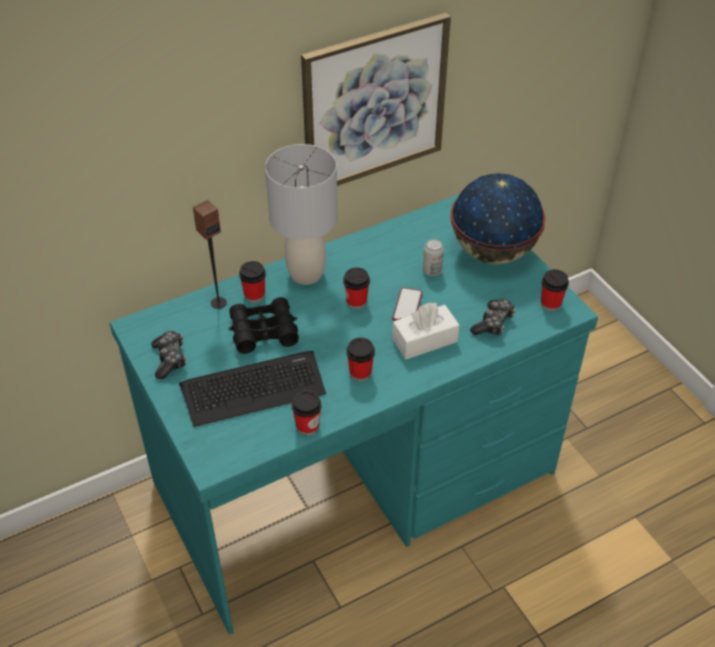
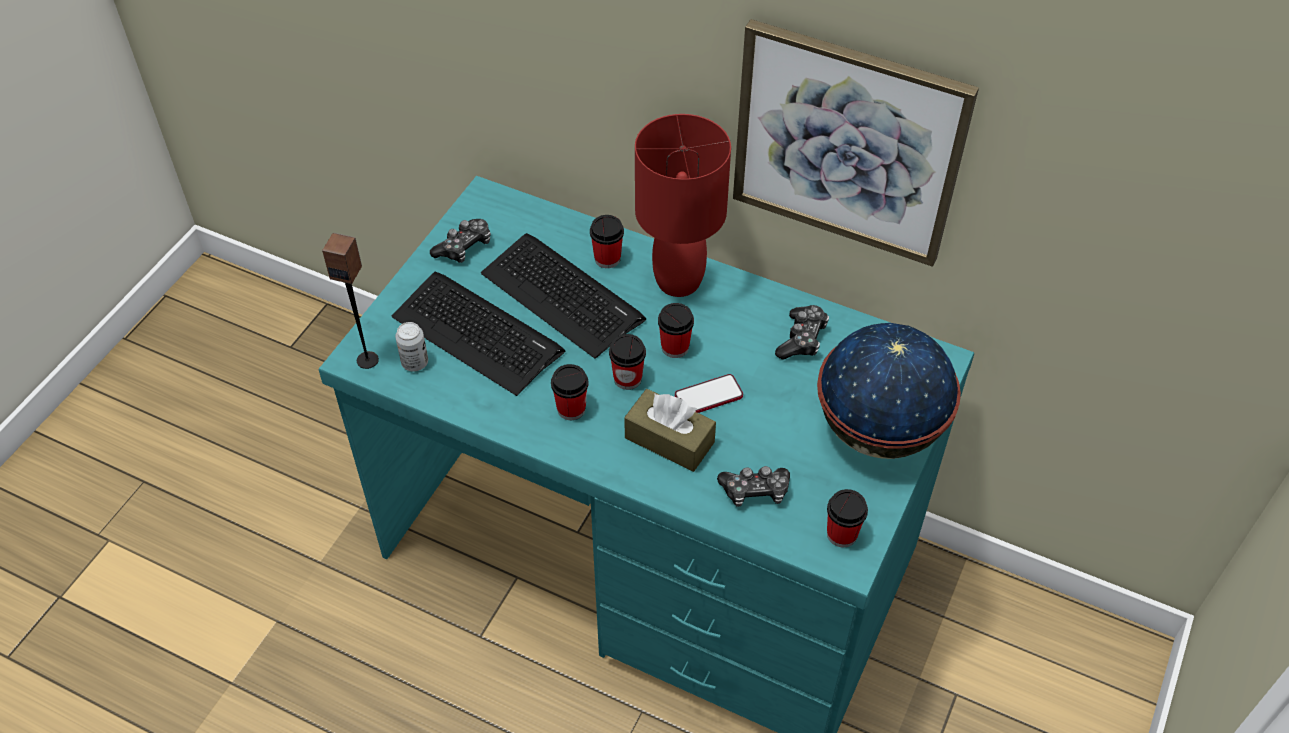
camera: 55 degrees right, 5 degrees up
(218, 302) = (572, 237): speaker -> speaker (368, 360)
(263, 331) = (562, 296): black binoculars -> keyboard
(306, 273) = (679, 281): grey table lamp -> red table lamp
(307, 426) = (461, 405): cup -> cup (627, 378)
(401, 247) = (802, 339): none -> game controller
(424, 340) = (669, 440): white tissue box -> brown tissue box
(432, 271) = (789, 388): can -> can (415, 362)

